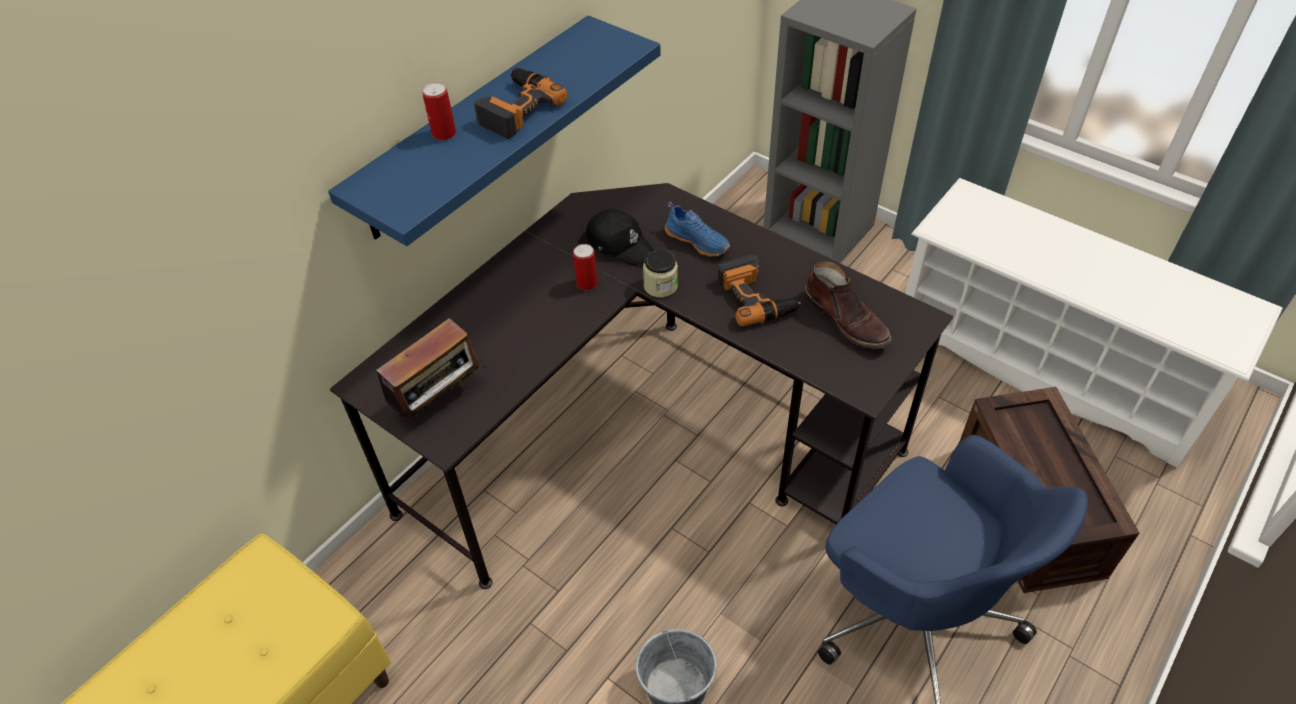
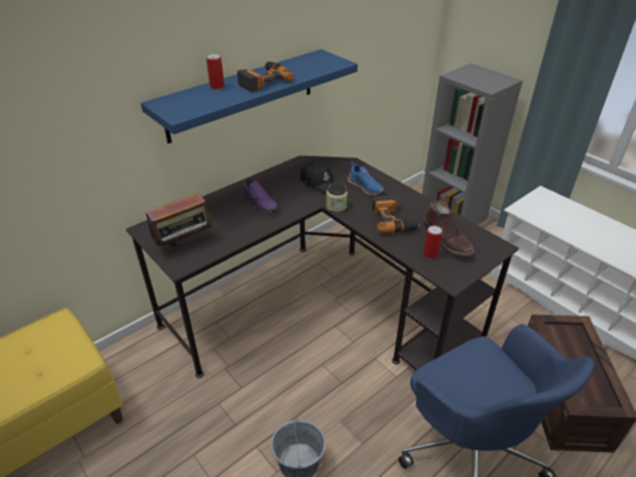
camera: 10 degrees right, 10 degrees down
(536, 300) = (260, 202): none -> purple shoe
(587, 283) = (293, 199): can -> can (430, 254)

